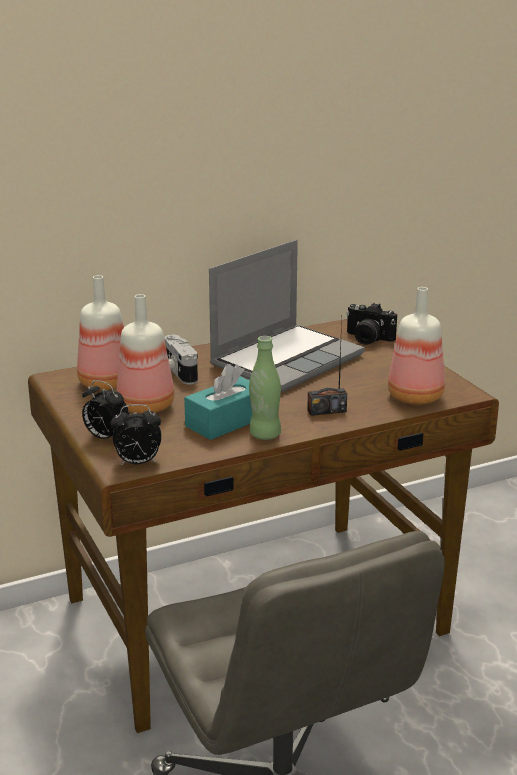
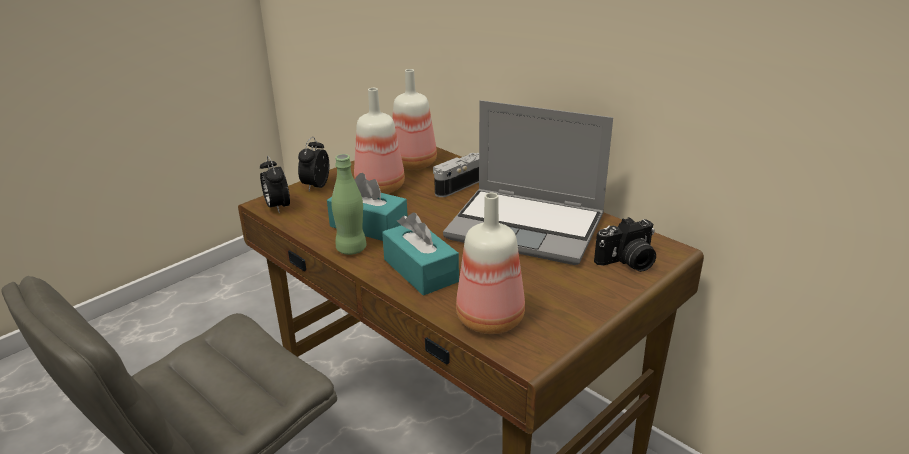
camera: 70 degrees right, 5 degrees up
(326, 411) = (420, 270): radio -> turquoise tissue box
(367, 339) = (627, 262): camera -> camera turned 120 degrees counterclockwise

